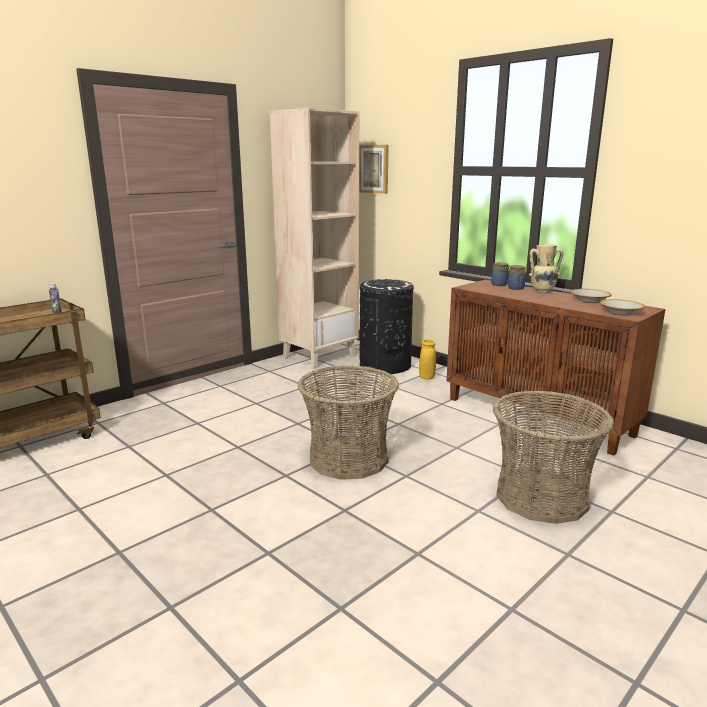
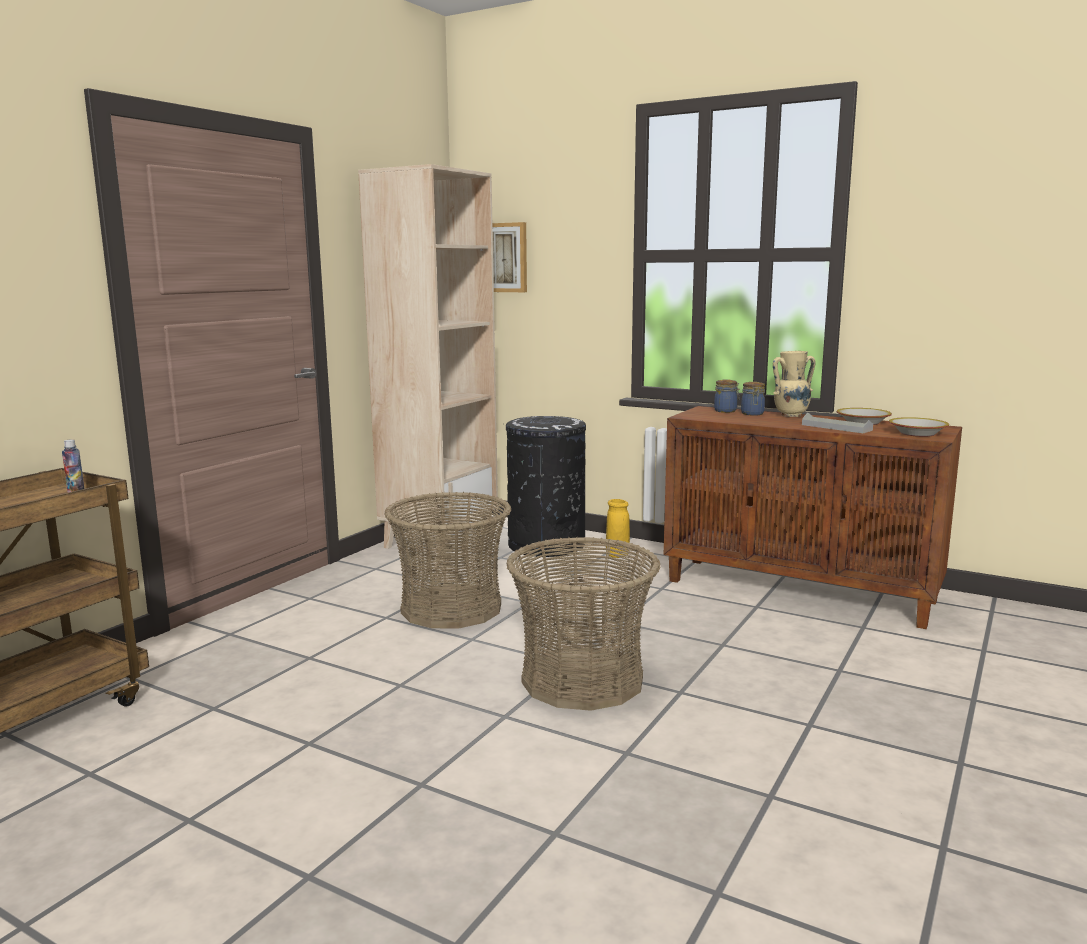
camera: 15 degrees left, 5 degrees down
(541, 497) = (877, 694): basket -> basket (451, 608)
(564, 303) = (836, 427): none -> grey tray

